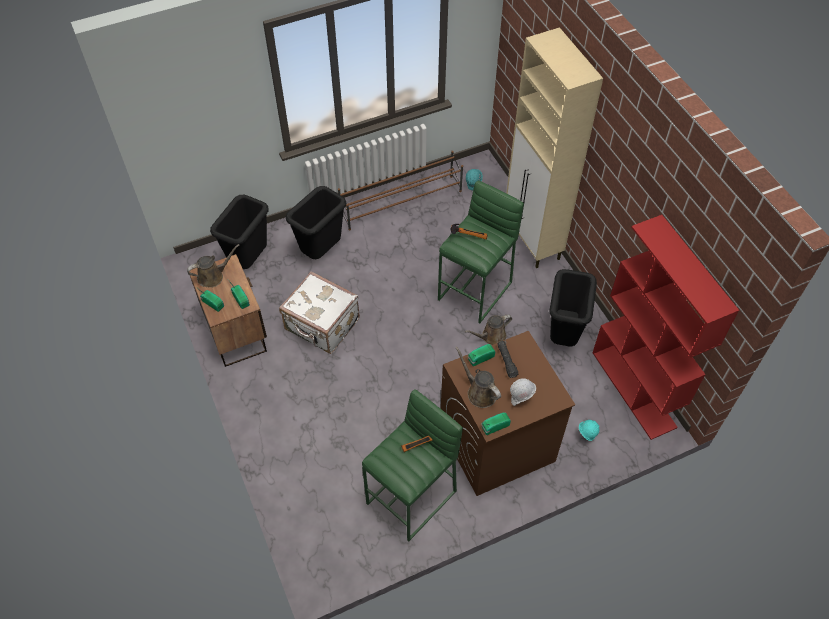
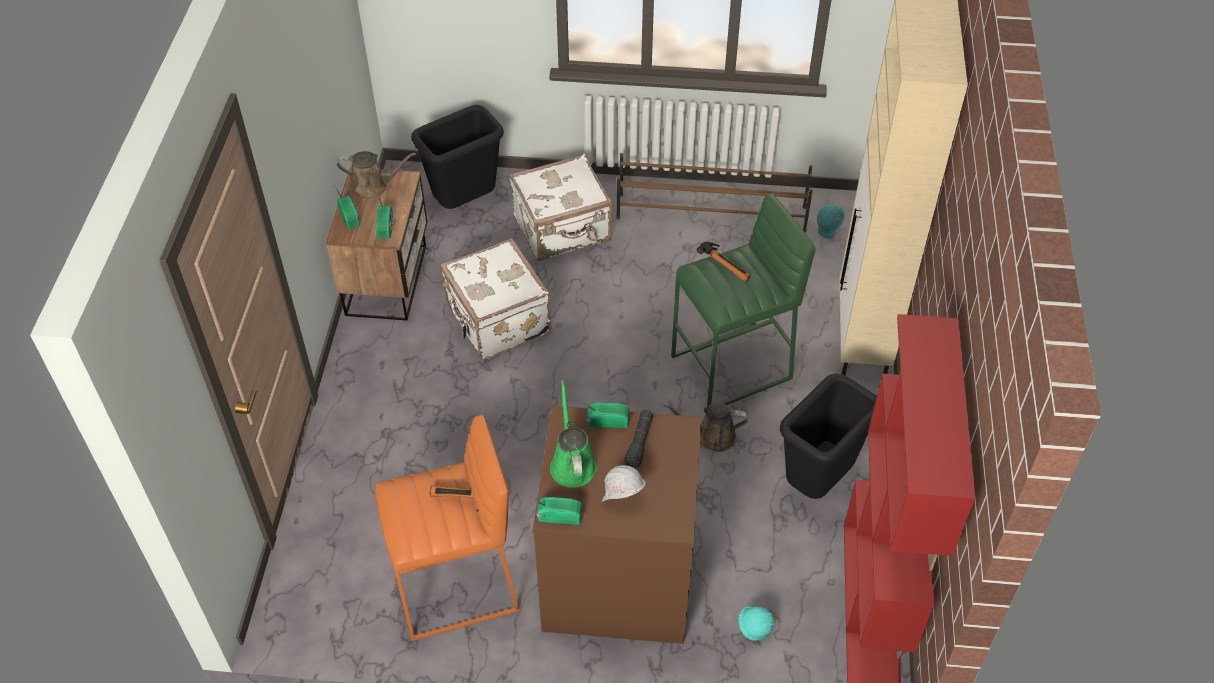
camera: 30 degrees right, 5 degrees down
(322, 251) = (563, 230): black trash can -> white suitcase
(412, 497) = (457, 588): green stool -> orange stool
(479, 392) = (572, 463): brown watering can -> green watering can

